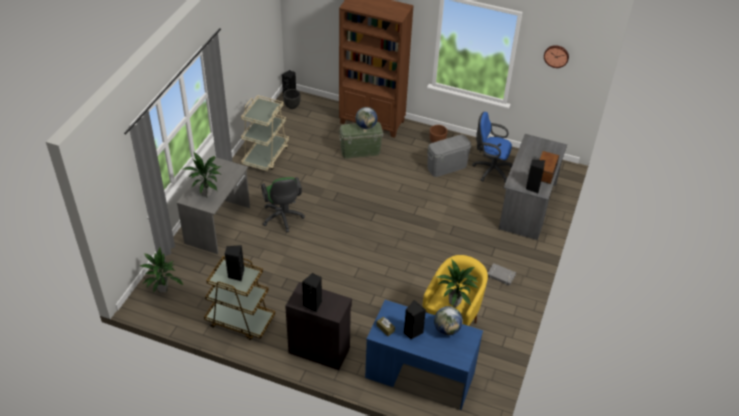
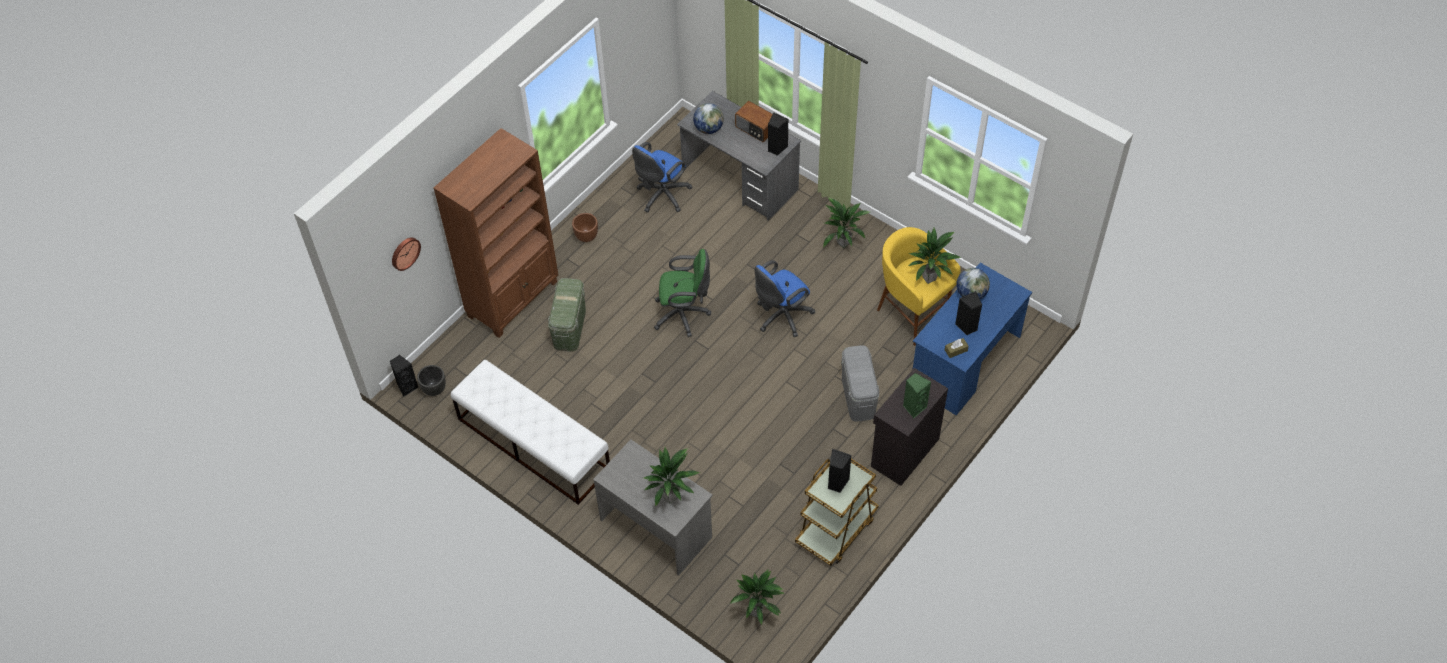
camera: 70 degrees left, 10 degrees up
(266, 155) = (533, 444): beige cart -> white bench
(283, 219) = (670, 448): green office chair -> green office chair (684, 314)
(313, 304) = (914, 407): black speaker -> green speaker
(366, 126) = (565, 295): globe -> globe (708, 128)
(415, 253) = (781, 317): none -> blue office chair
(447, 167) = (638, 240): grey storage box -> grey storage box (858, 396)
(501, 276) = (843, 242): grey book -> potted plant
(556, 56) = (637, 25): wall clock -> wall clock (404, 253)

